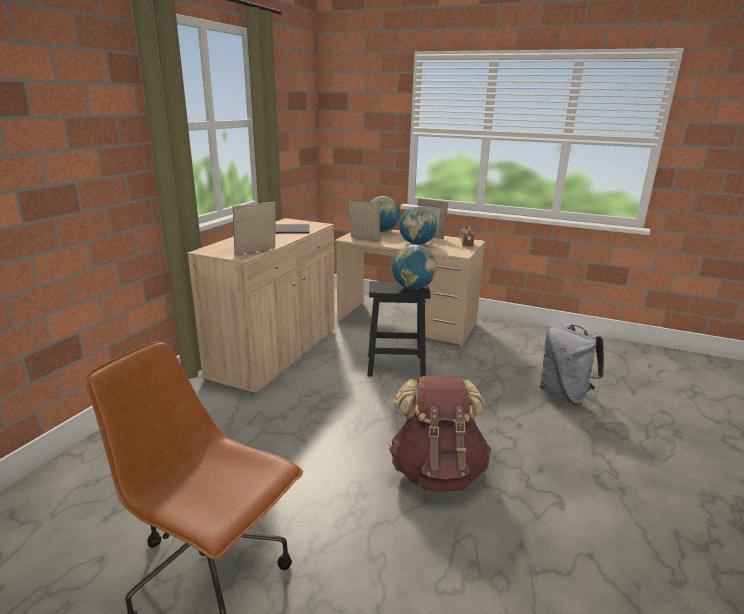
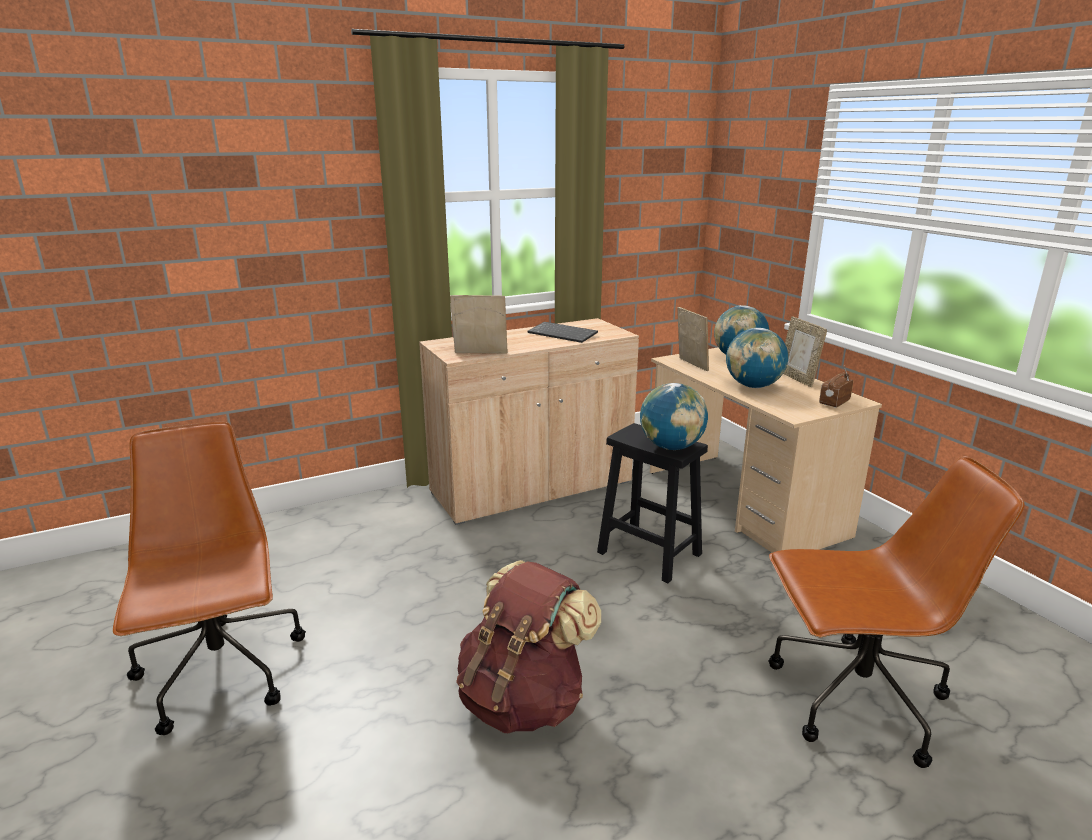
camera: 40 degrees right, 0 degrees up
(564, 395) = (854, 700): grey backpack -> brown office chair

